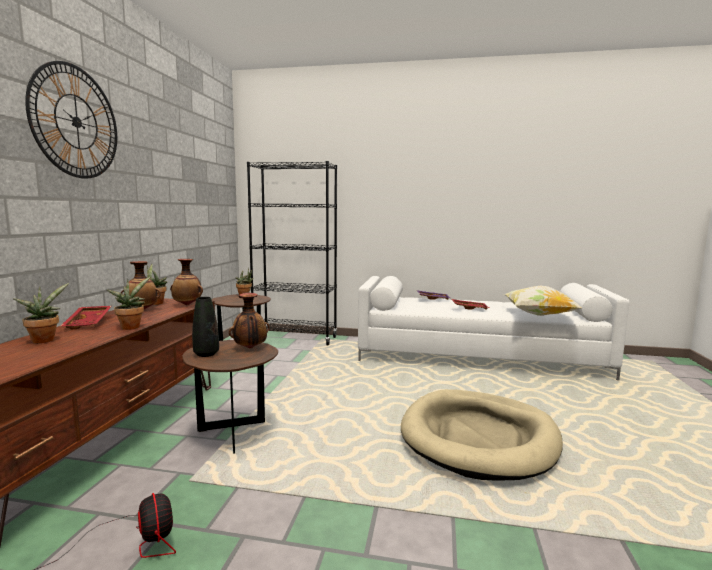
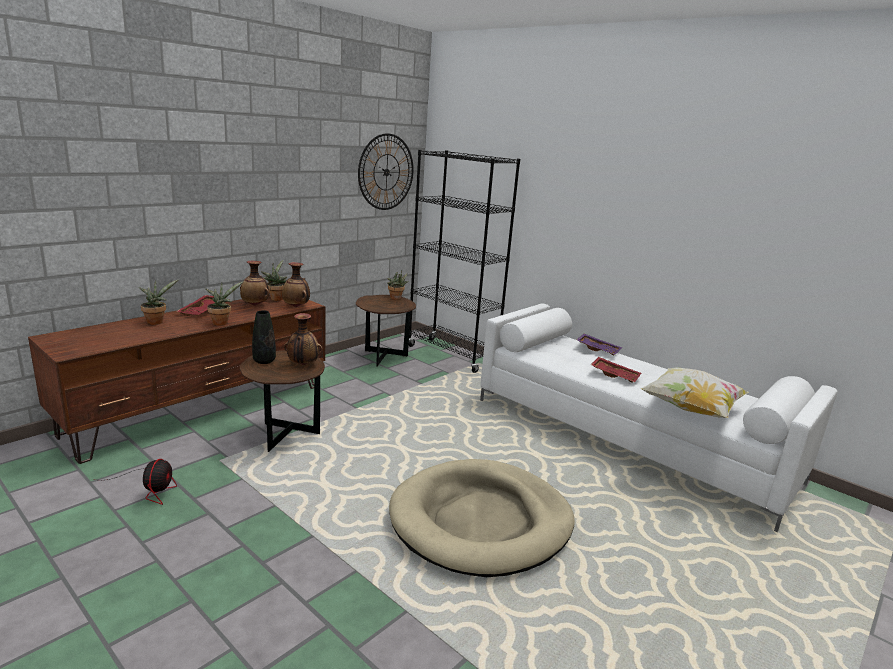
camera: 30 degrees right, 10 degrees up
(76, 122) = (211, 134): wall clock -> wall clock (386, 172)

